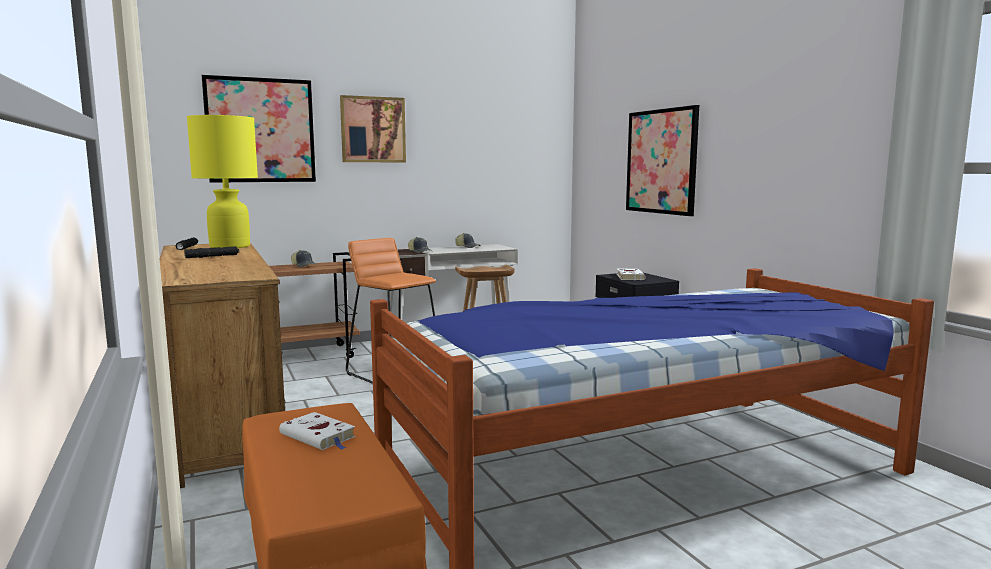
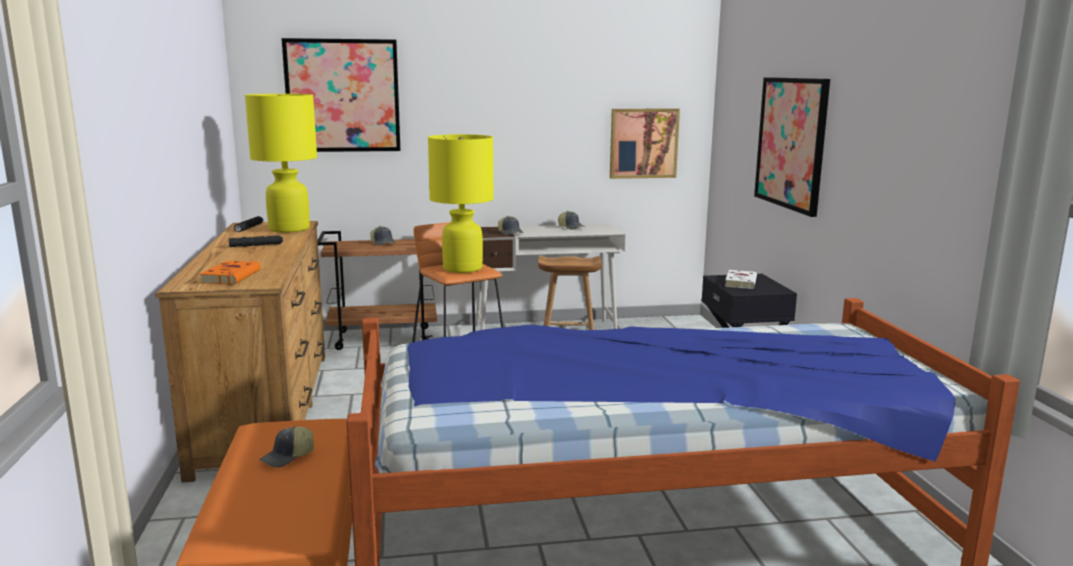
camera: 15 degrees right, 5 degrees up
(217, 274) = (231, 276): none -> orange book
(319, 436) = (288, 457): white book -> cap
(373, 129) = (466, 92): picture -> picture (643, 143)
(399, 276) = (463, 268): none -> yellow table lamp

